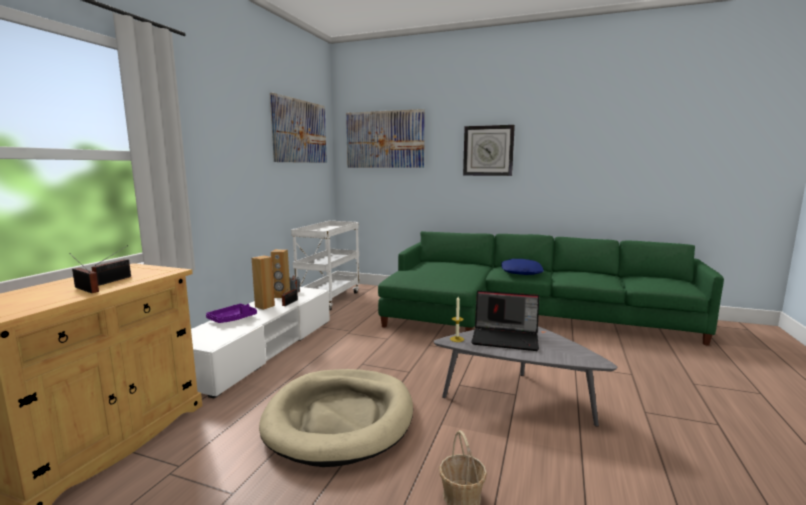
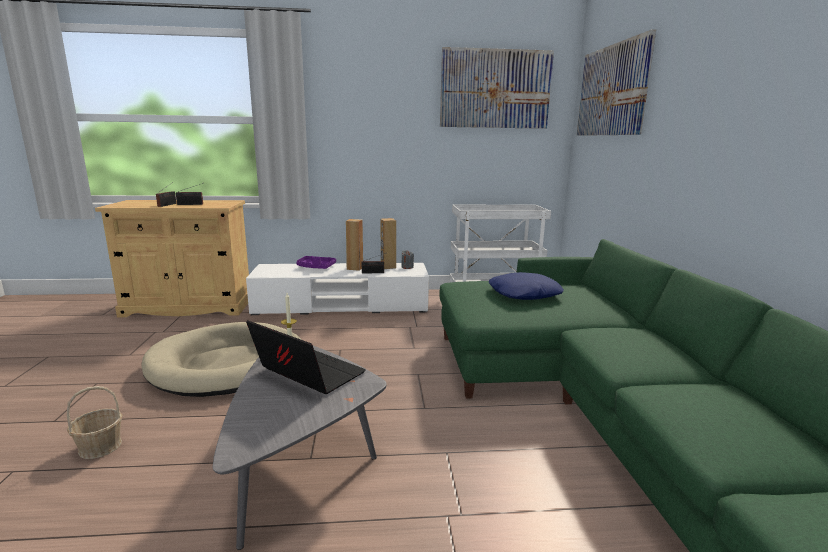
camera: 65 degrees right, 5 degrees up
(488, 150) = (724, 97): wall clock -> none
(506, 338) = (307, 374): laptop -> laptop turned 135 degrees clockwise
(521, 272) = (630, 348): blue pillow -> blue pillow (524, 294)

